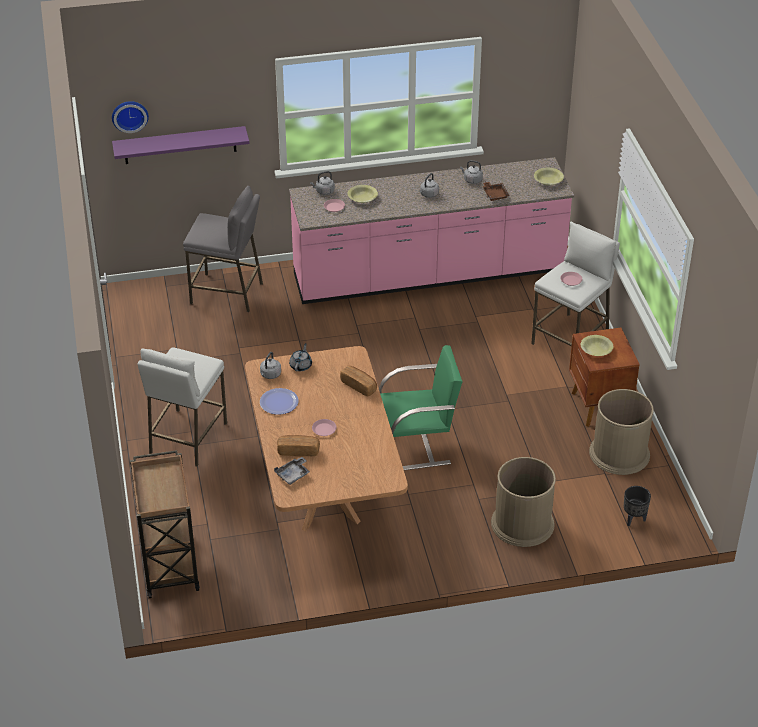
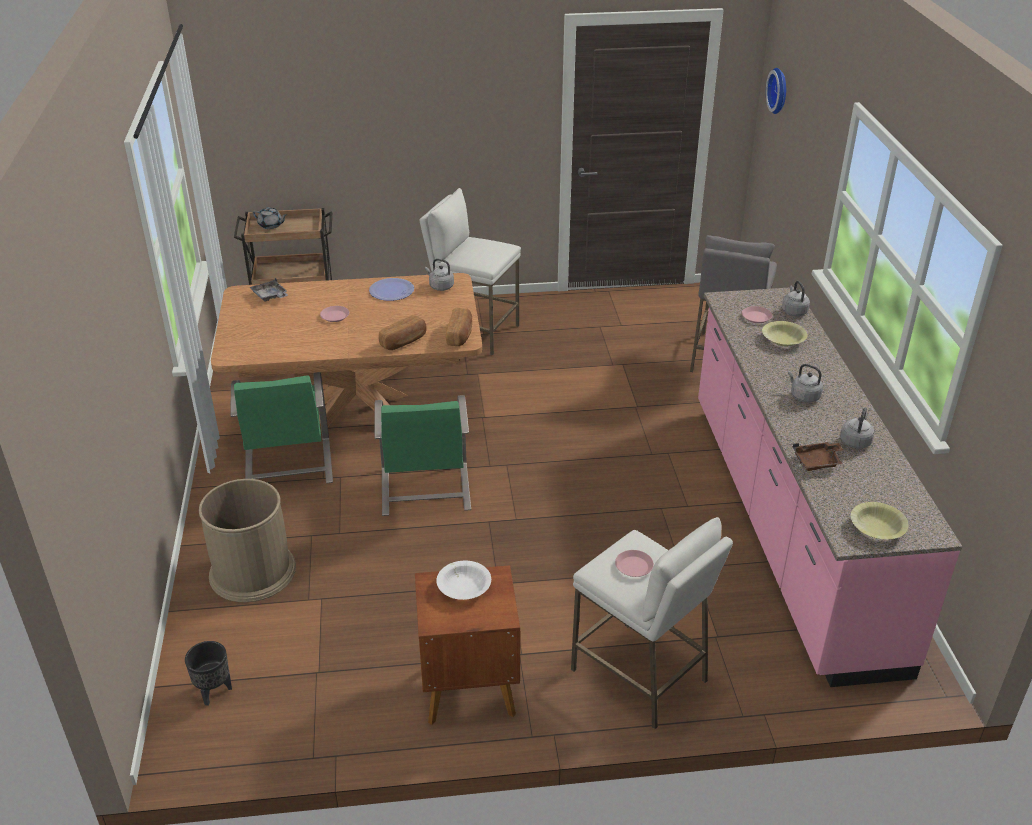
camera: 95 degrees right, 5 degrees down
(180, 145) = (790, 162): purple shelf -> none
(298, 451) = (306, 300): bread -> bread (460, 335)
(301, 365) = (452, 305): grey teapot -> grey teapot (271, 225)
(399, 527) = (287, 466): none -> green chair
(596, 350) = (464, 587): yellow bowl -> white bowl
(619, 453) = (356, 696): brown trash can -> none

